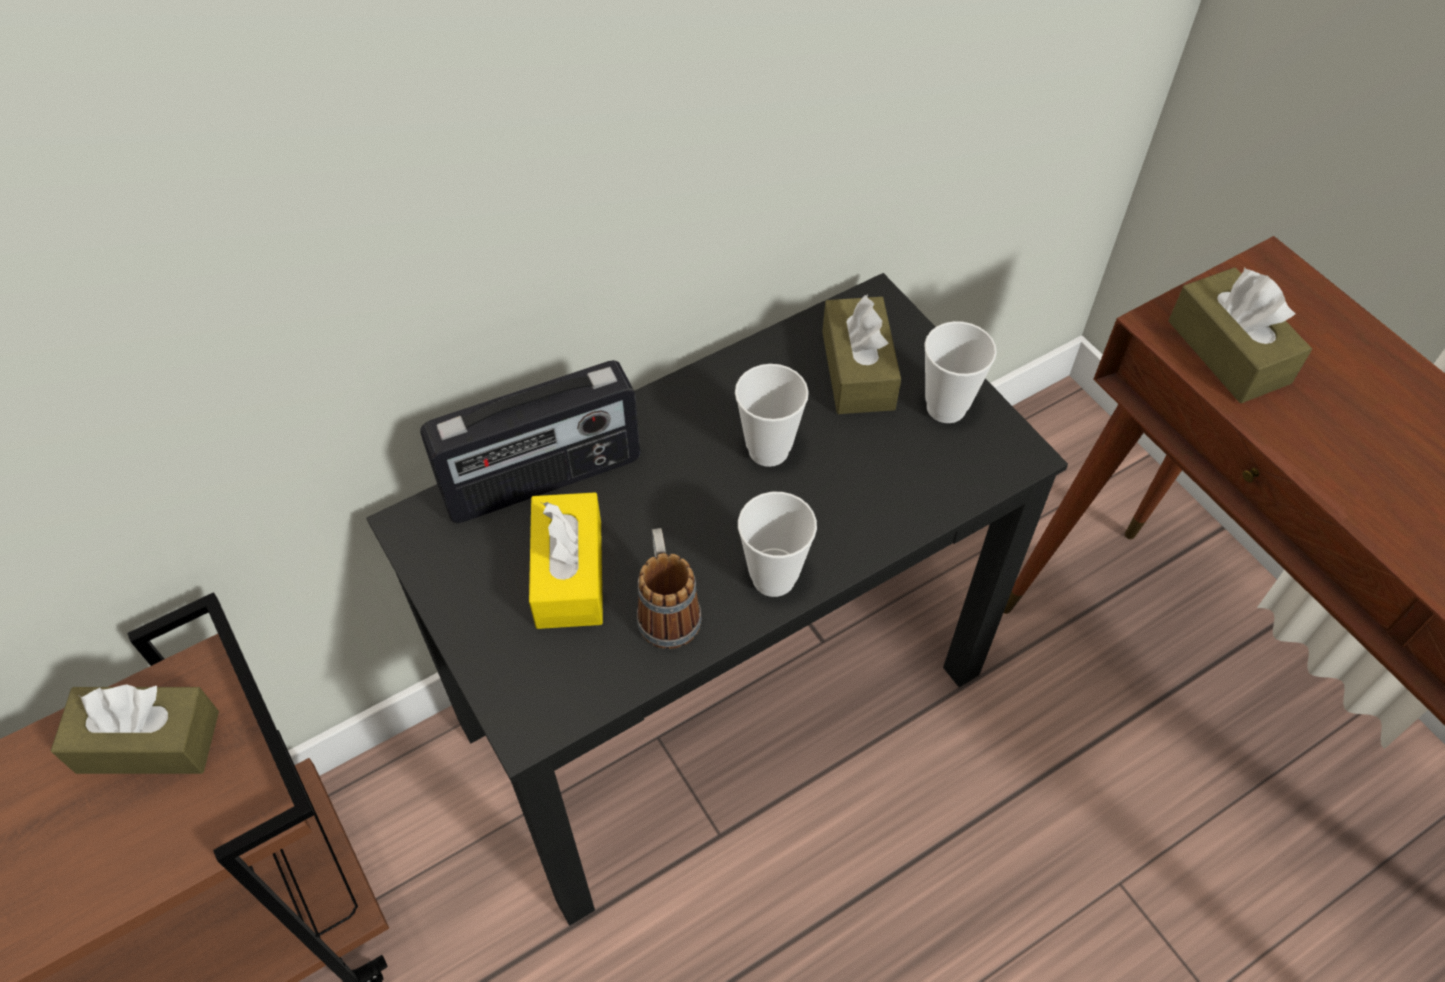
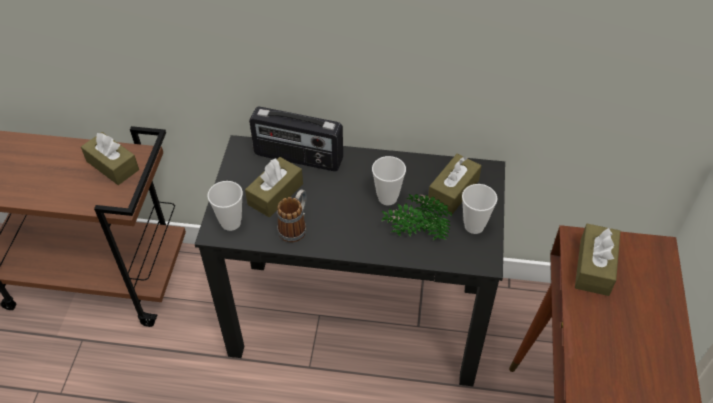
camera: 40 degrees right, 5 degrees down
(569, 573) = (275, 194): yellow tissue box -> brown tissue box
(773, 578) = (342, 241): cup -> cup (231, 223)
(875, 481) = (416, 234): none -> potted plant

